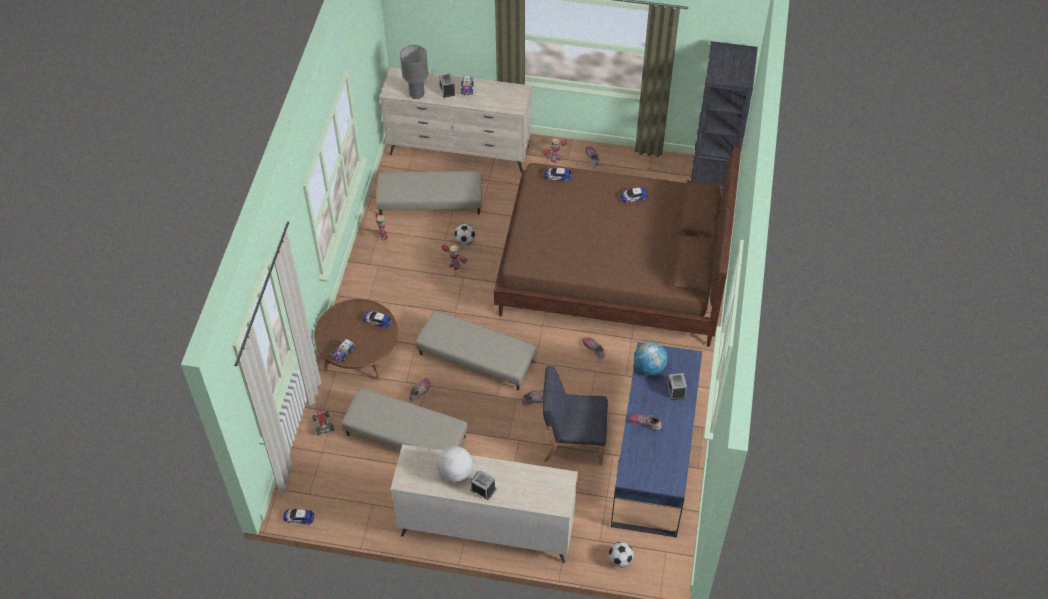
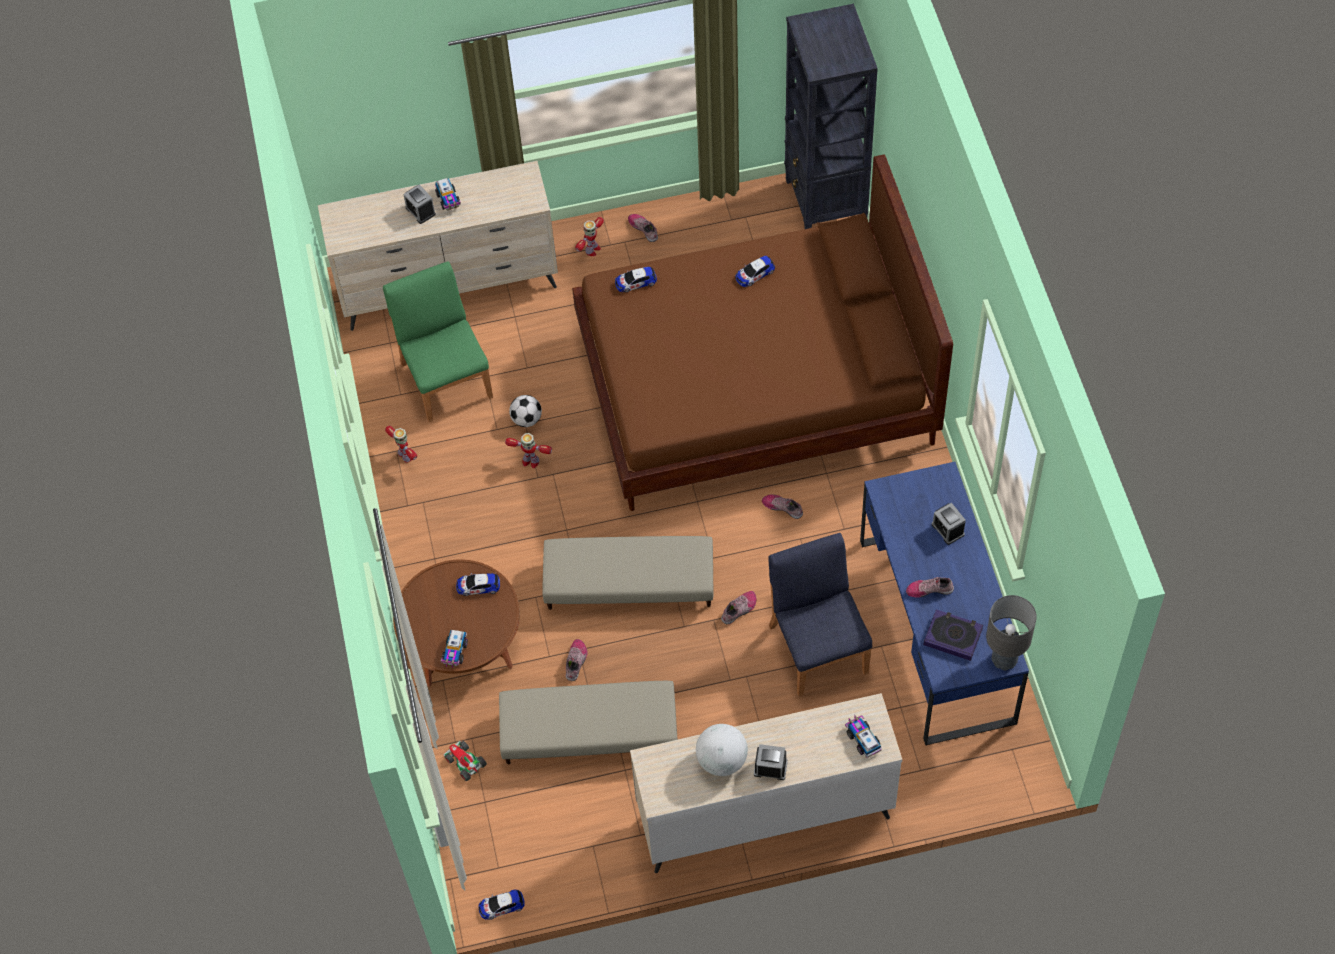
camera: 20 degrees left, 5 degrees up
(416, 94) = (379, 232): grey table lamp -> grey table lamp (1004, 659)
(430, 201) = (447, 379): beige ottoman -> green chair
(550, 495) = (862, 739): none -> toy truck
(573, 440) = (818, 647): blue chair -> blue chair turned 90 degrees clockwise
(620, 560) = (959, 784): football -> none
(645, 457) = (953, 637): none -> book
(649, 367) = (897, 511): globe -> none

